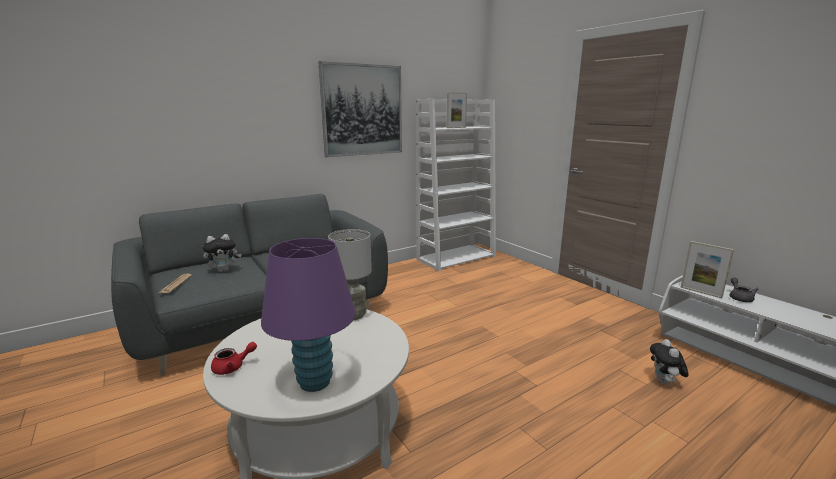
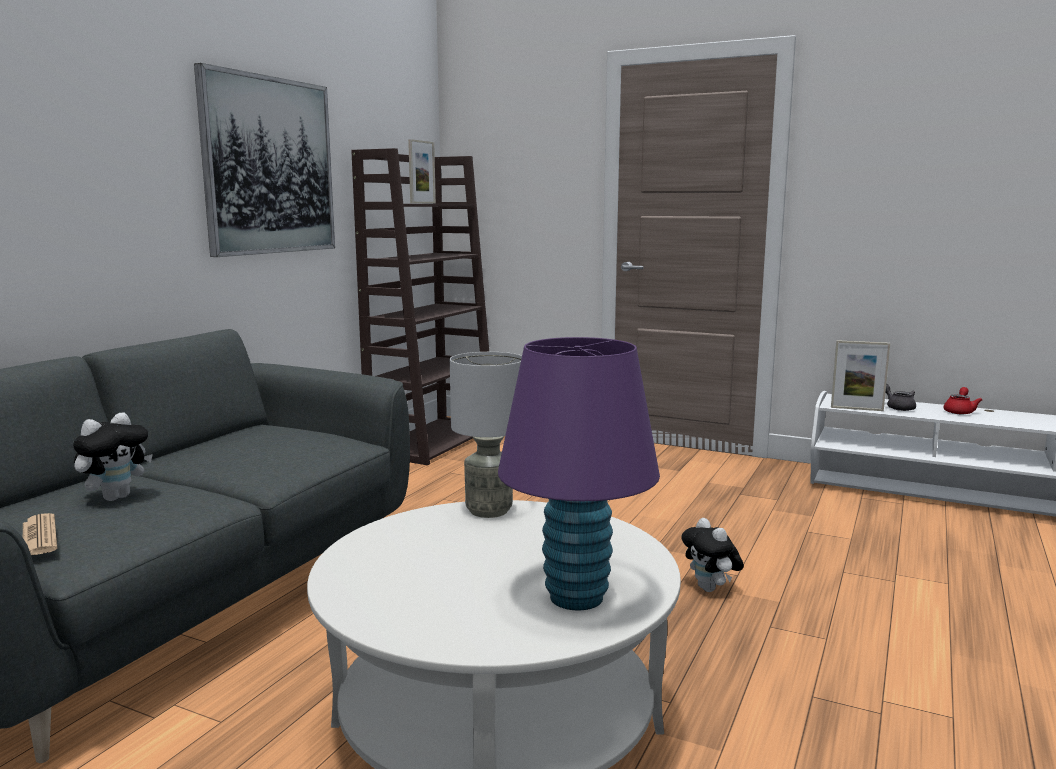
camera: 30 degrees left, 5 degrees down
(233, 367) = (404, 619): red teapot -> red teapot (959, 411)
(456, 257) = (433, 441): white bookcase -> brown bookcase
(664, 382) = (865, 531): plush toy -> plush toy (711, 589)

